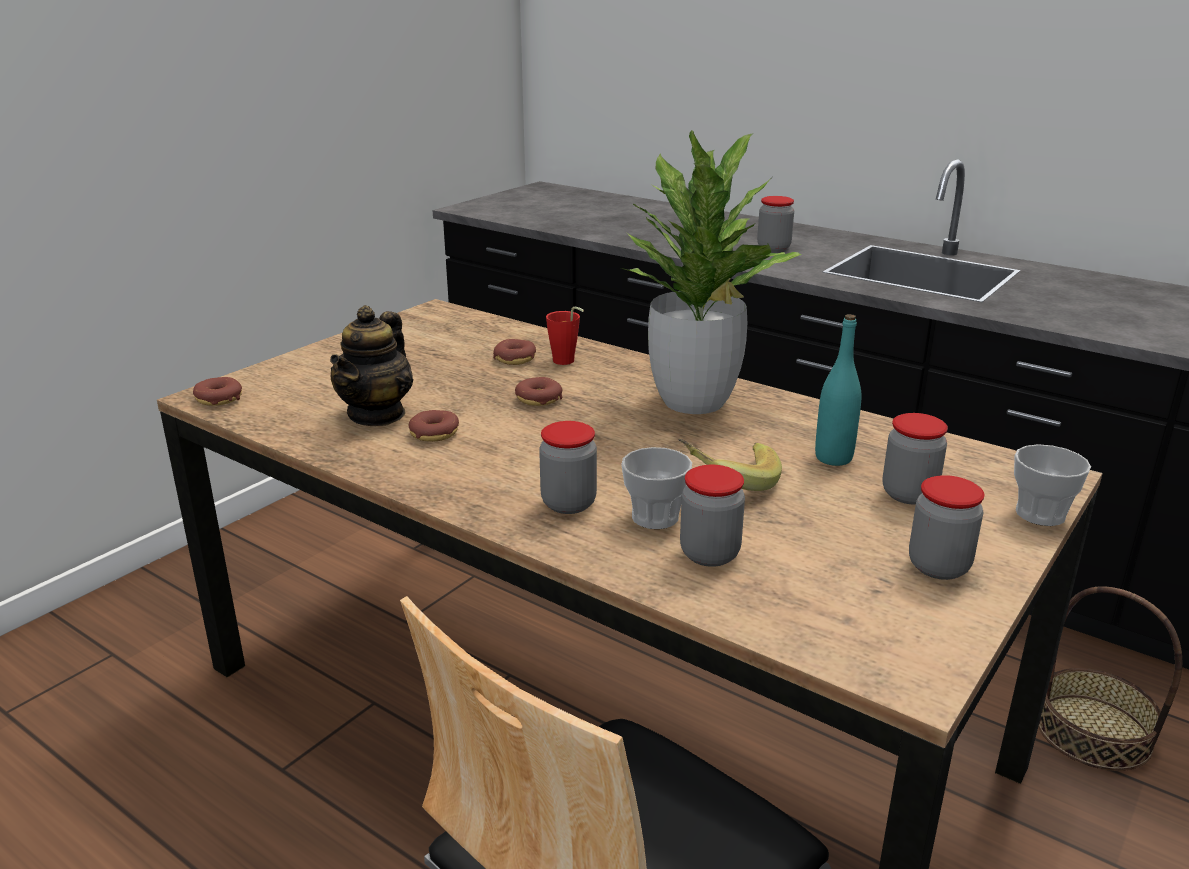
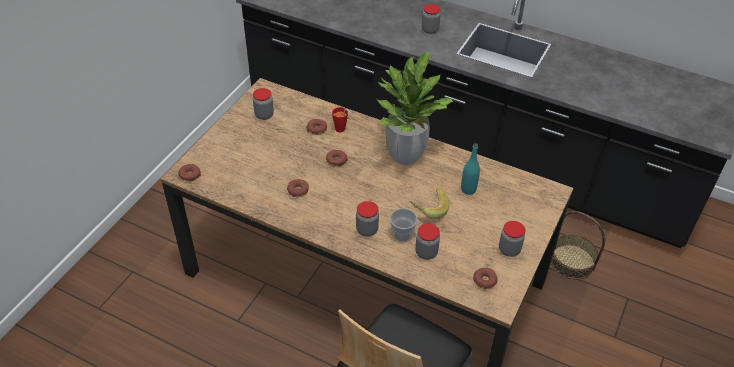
camera: 10 degrees left, 20 degrees up
(377, 414) = (267, 179): teapot -> none
(867, 622) = (484, 281): none -> donut
(909, 494) = (498, 209): jar -> jar (264, 115)
(1040, 514) = (547, 216): cup -> none

